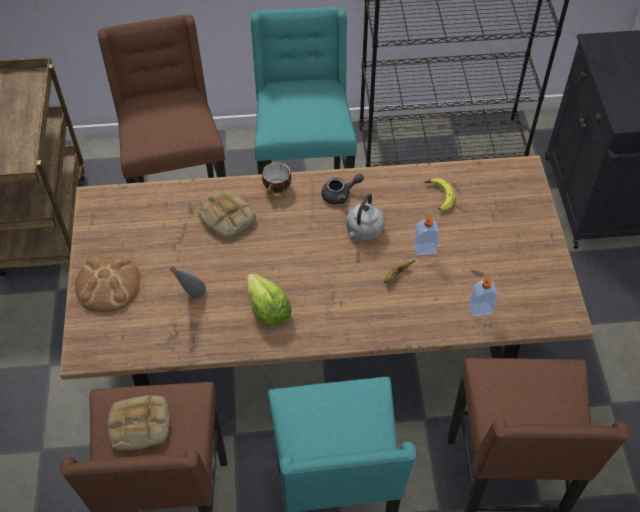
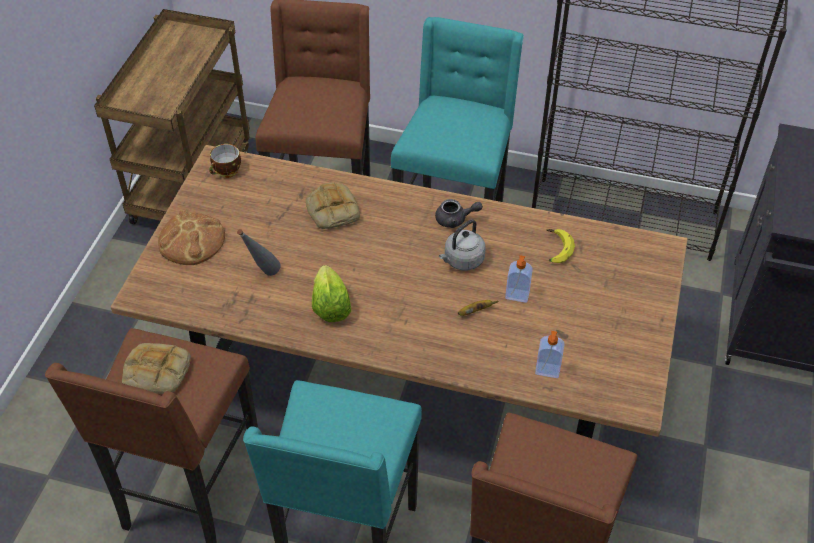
camera: 20 degrees right, 5 degrees down
(277, 188) = (395, 197): cup -> cup (227, 172)

